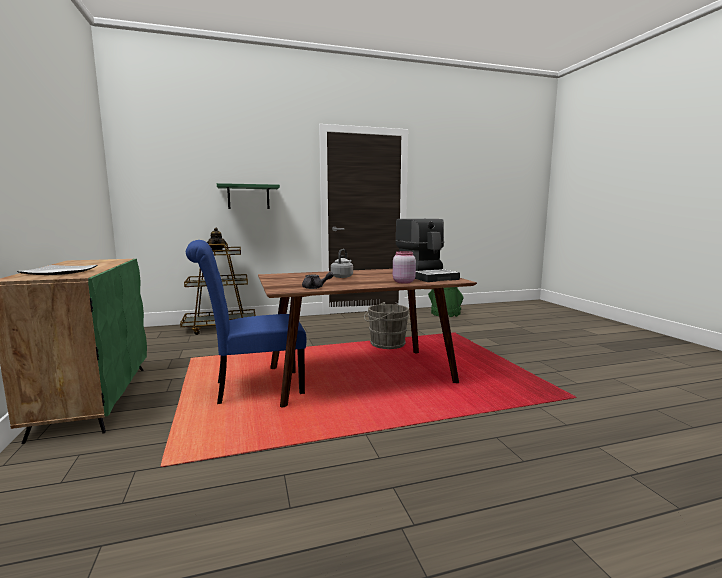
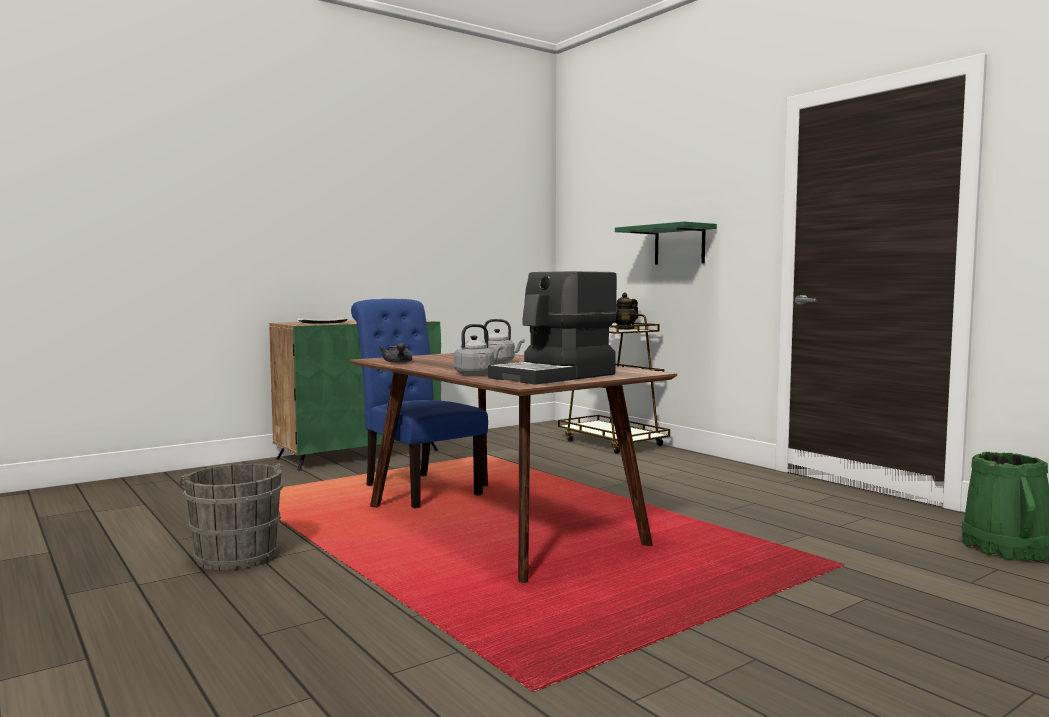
camera: 70 degrees right, 5 degrees down
(385, 344) = (666, 522): grey bucket -> grey bucket (235, 555)
(403, 282) = (476, 373): pink jar -> grey kettle

